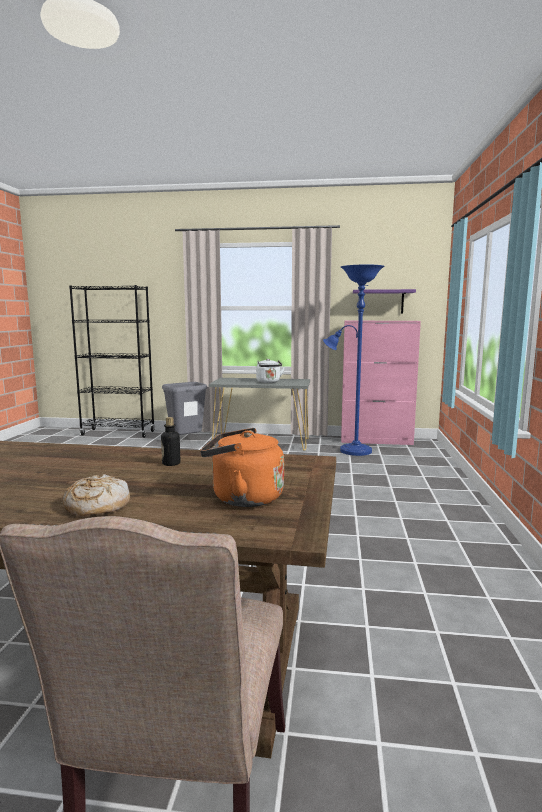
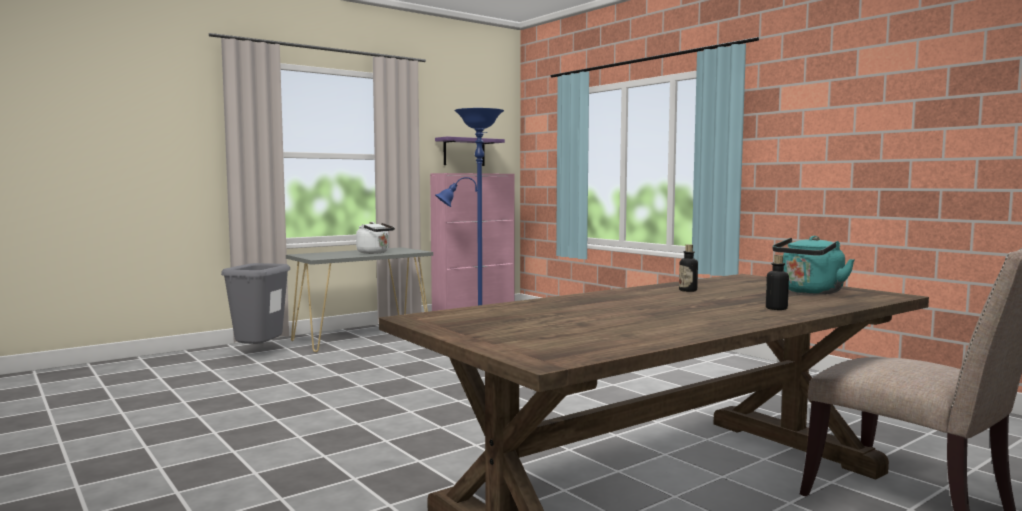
camera: 45 degrees left, 5 degrees down
(96, 506) = (776, 308): bread -> bottle
(118, 433) = (112, 367): black bookcase -> none
(242, 498) = (810, 292): orange kettle -> turquoise kettle

